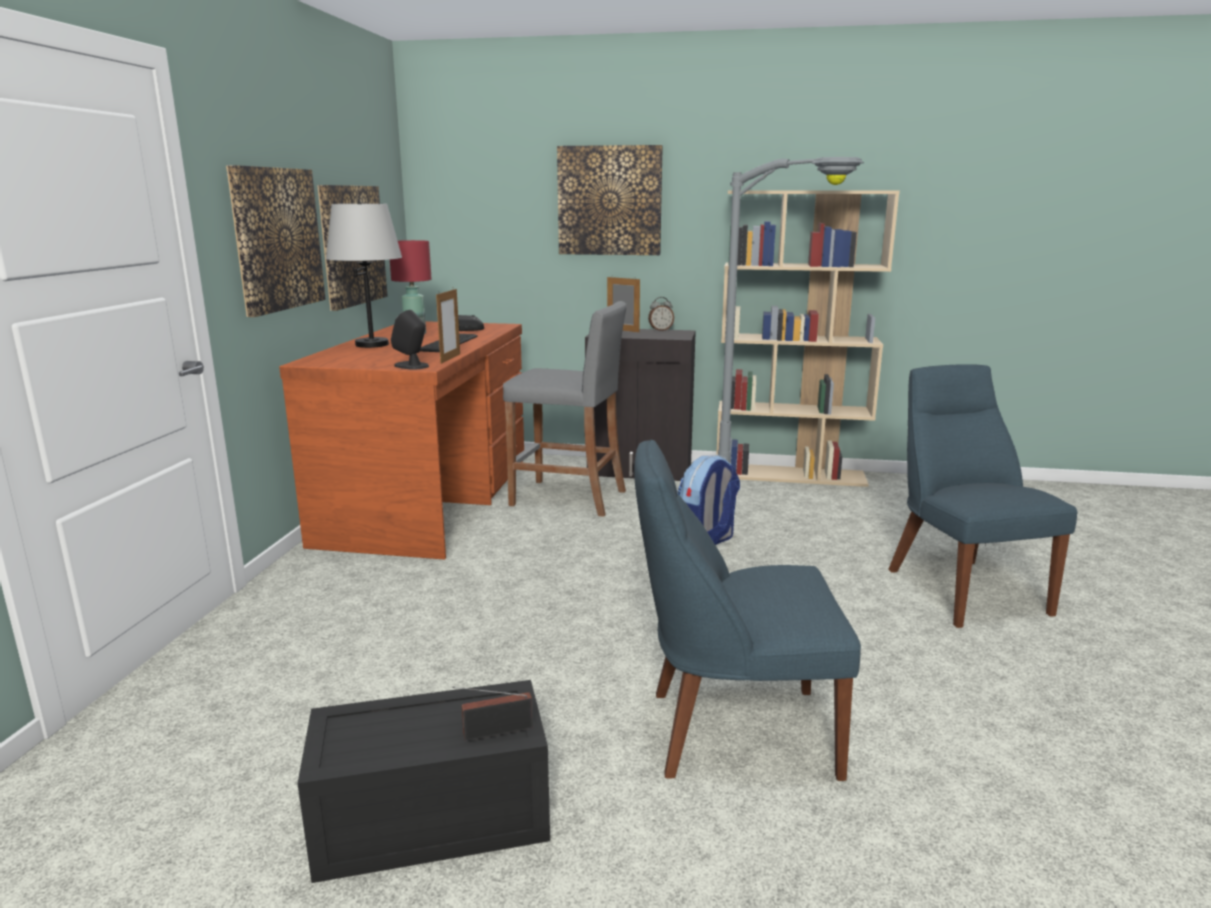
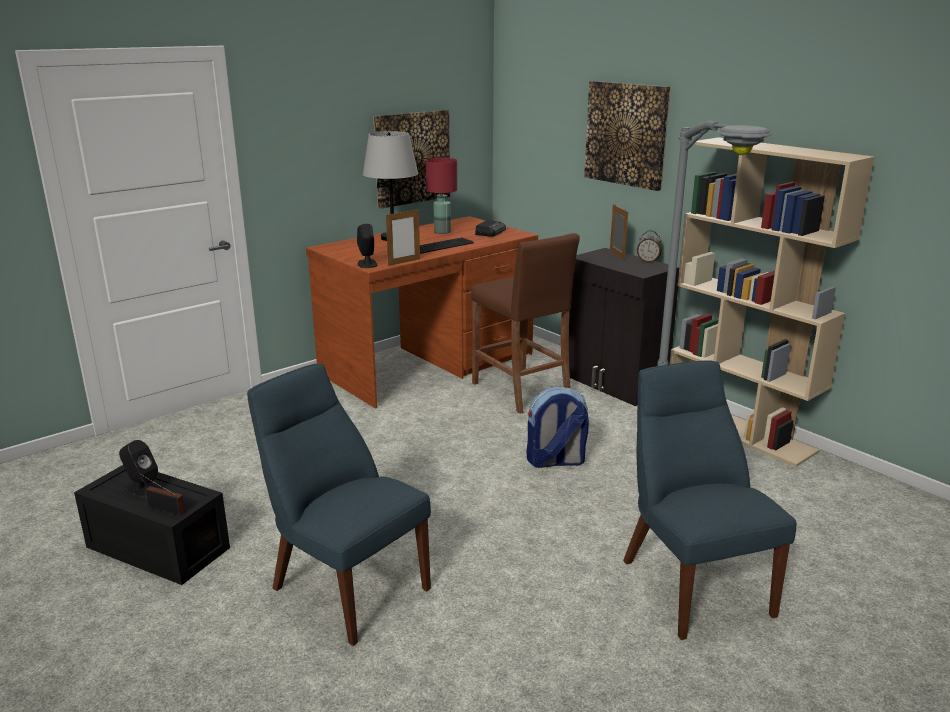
camera: 40 degrees right, 5 degrees up
(277, 239) = (321, 159): picture -> none
(407, 728) = (142, 489): none -> black speaker
(569, 498) = (521, 391): grey stool -> brown stool
(961, 588) = (691, 583): blue chair -> blue chair turned 45 degrees counterclockwise

